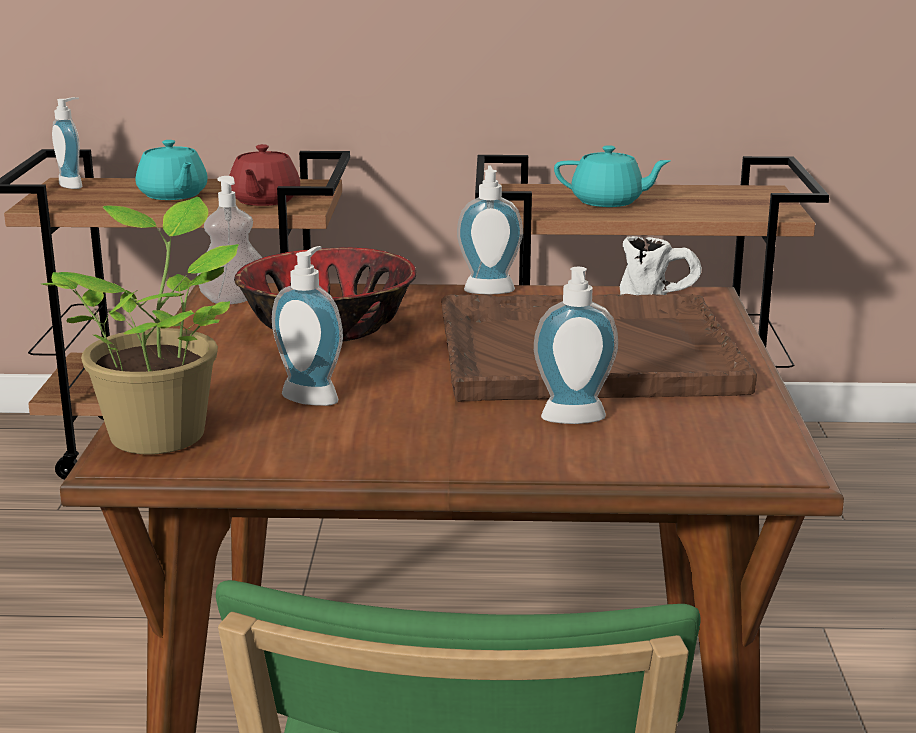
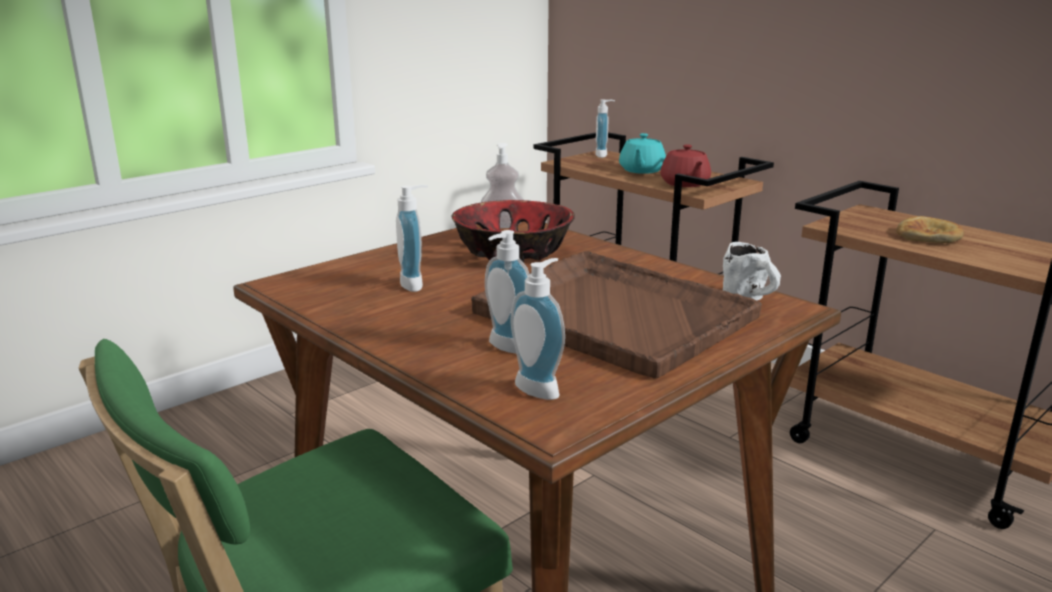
camera: 45 degrees right, 0 degrees up
(161, 433) = (315, 277): potted plant -> none
(264, 201) = (685, 184): red teapot -> red teapot turned 60 degrees counterclockwise
(489, 288) = (653, 259): soap dispenser -> soap dispenser (541, 387)
(608, 202) = (929, 236): turquoise teapot -> bread

